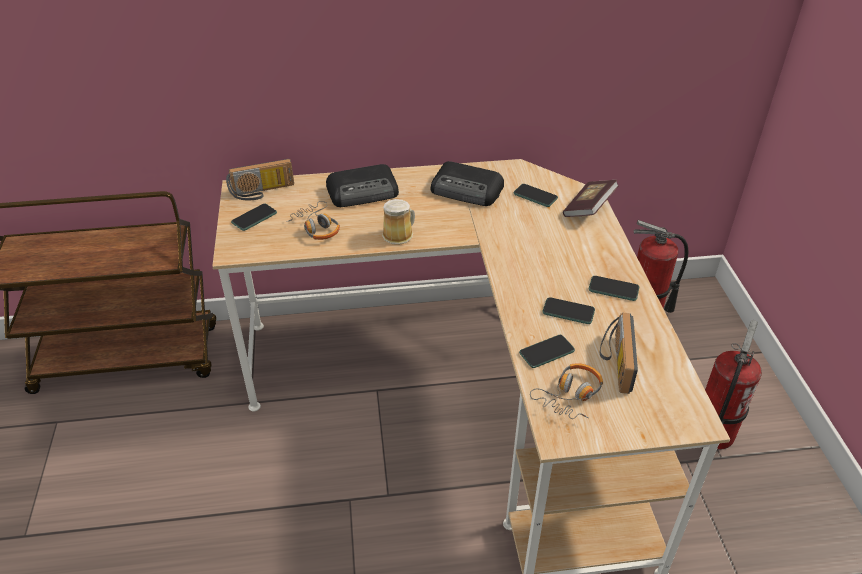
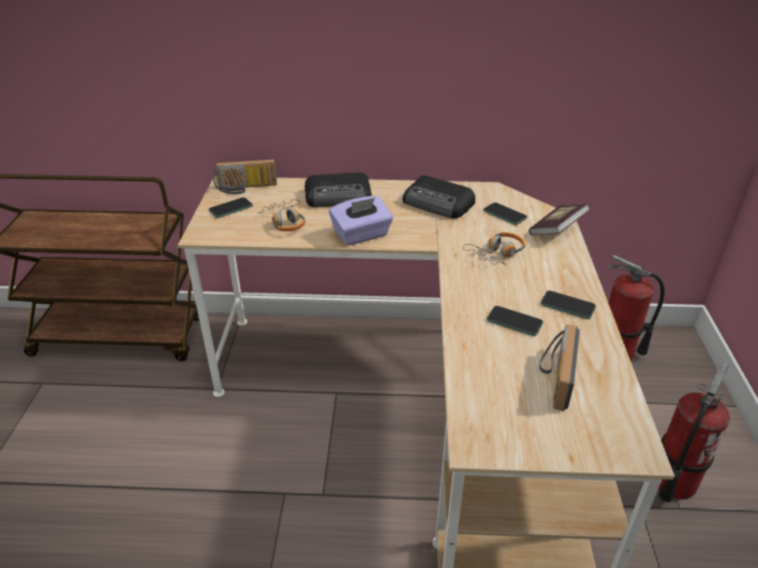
camera: 10 degrees right, 5 degrees down
(399, 235) = (361, 235): mug -> purple tissue box
(546, 352) = (482, 358): phone -> none
(570, 395) = (498, 404): headphones -> headphones (497, 254)

